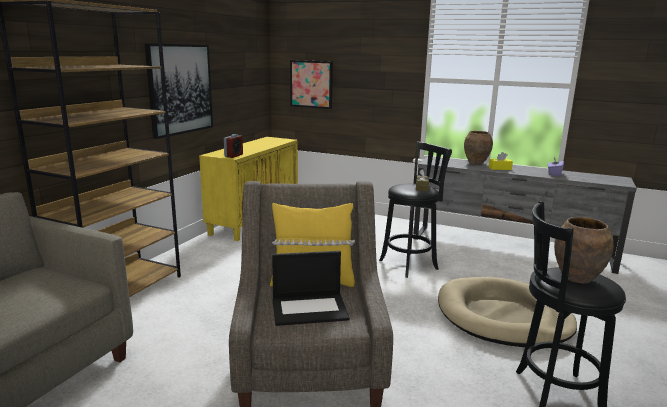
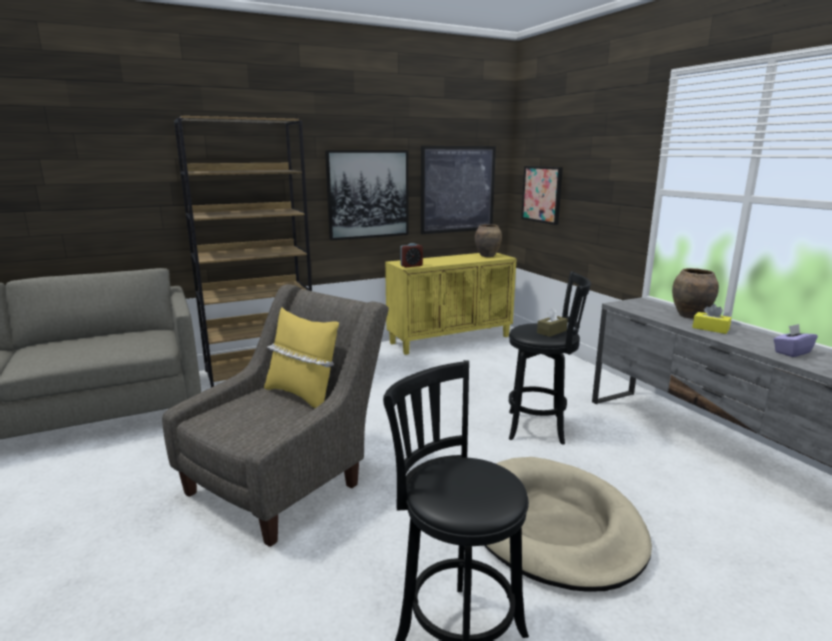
camera: 40 degrees right, 0 degrees up
(240, 82) = (458, 189): none -> picture
(310, 309) = (250, 416): laptop -> none
(577, 278) = (467, 480): brown vase -> brown vase (487, 256)

